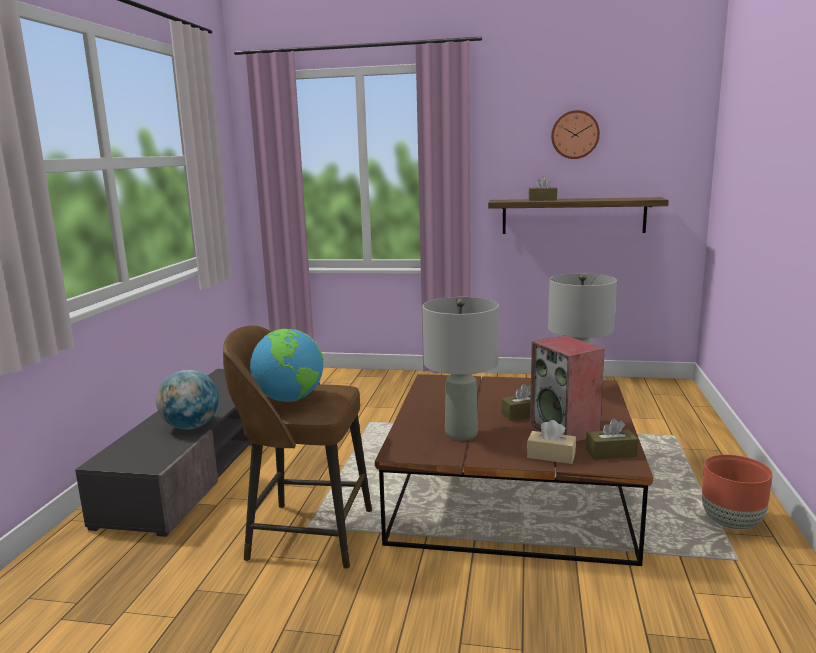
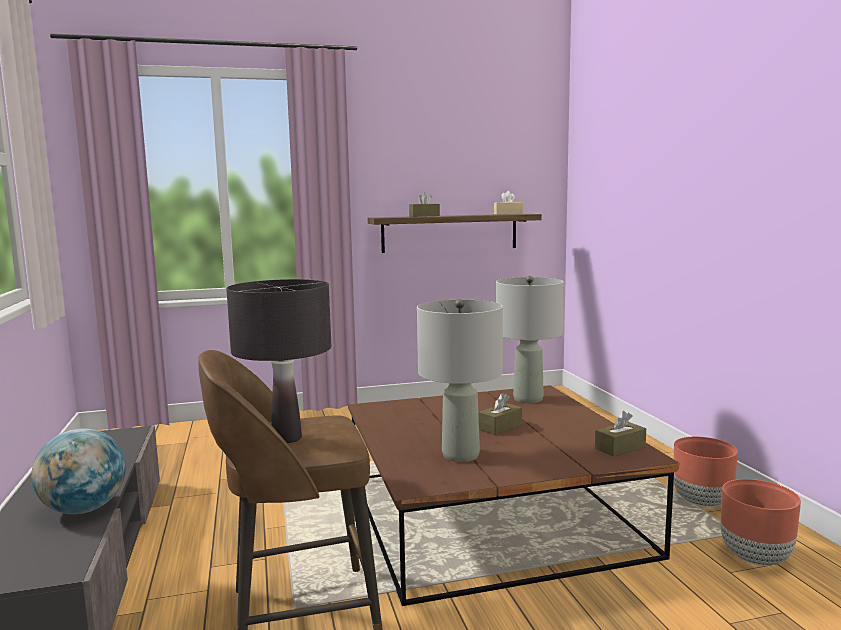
camera: 25 degrees left, 5 degrees down
(290, 399) = (287, 438): globe -> black table lamp
(551, 456) = (571, 460): beige tissue box -> beige tissue box (508, 214)
(565, 430) = (556, 434): speaker -> none
(575, 134) = (448, 152): wall clock -> none
(735, 586) = (755, 557): none -> brown planter

